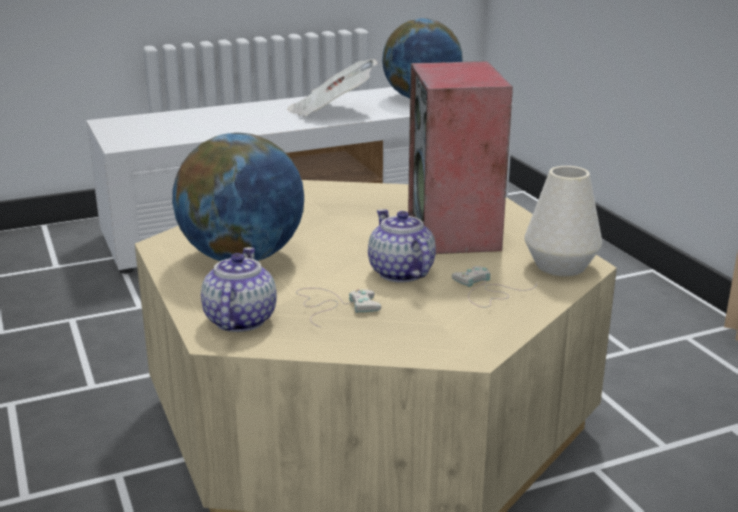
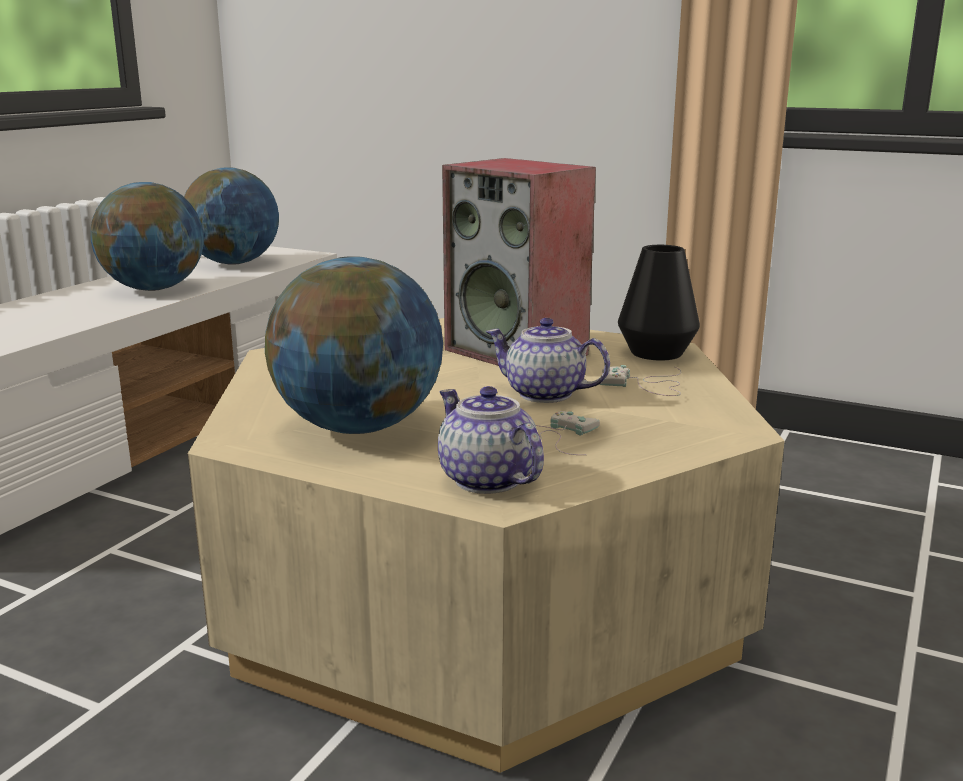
camera: 40 degrees left, 5 degrees down
(331, 112) = (154, 289): newspaper -> globe
(561, 266) = (656, 353): white vase -> black vase

